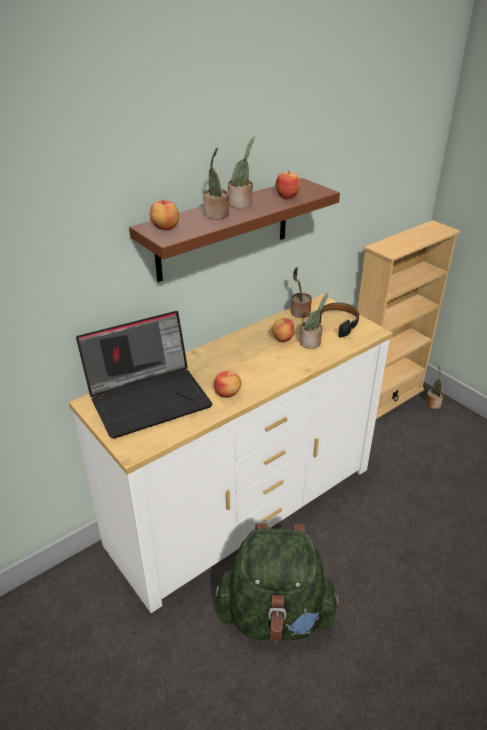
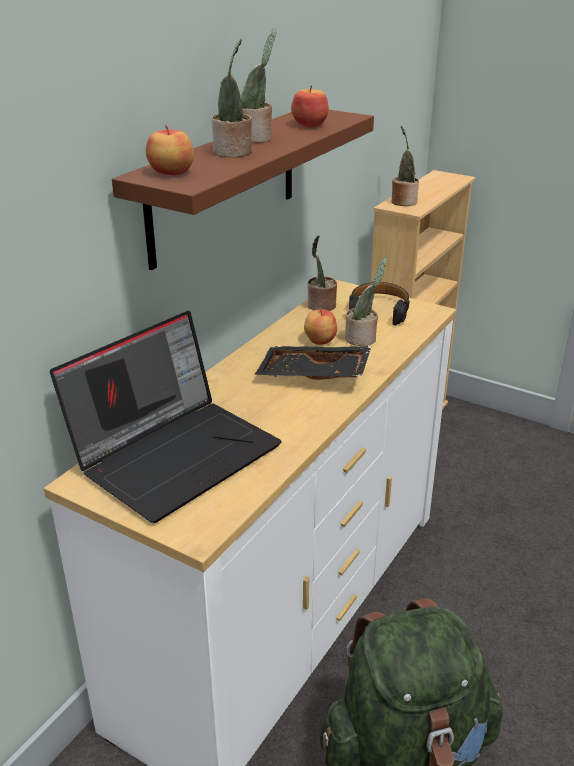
camera: 20 degrees left, 5 degrees down
(228, 393) = (291, 423): apple -> none
(262, 363) = (313, 375): none -> black tray
(432, 403) = (466, 417): potted plant -> potted plant (403, 201)

